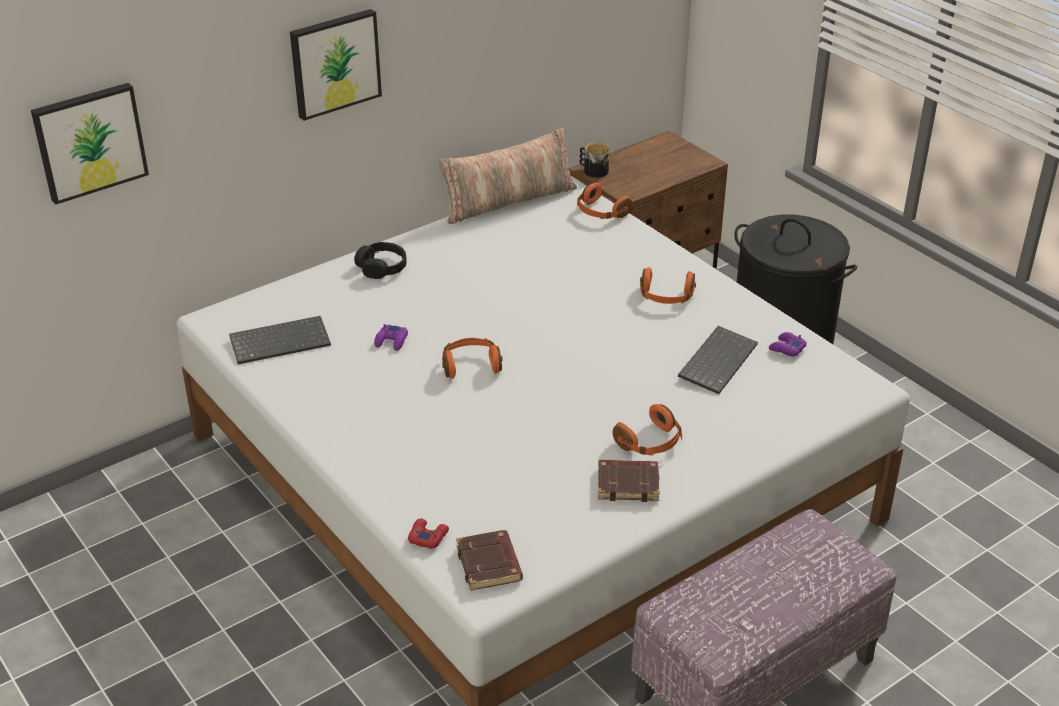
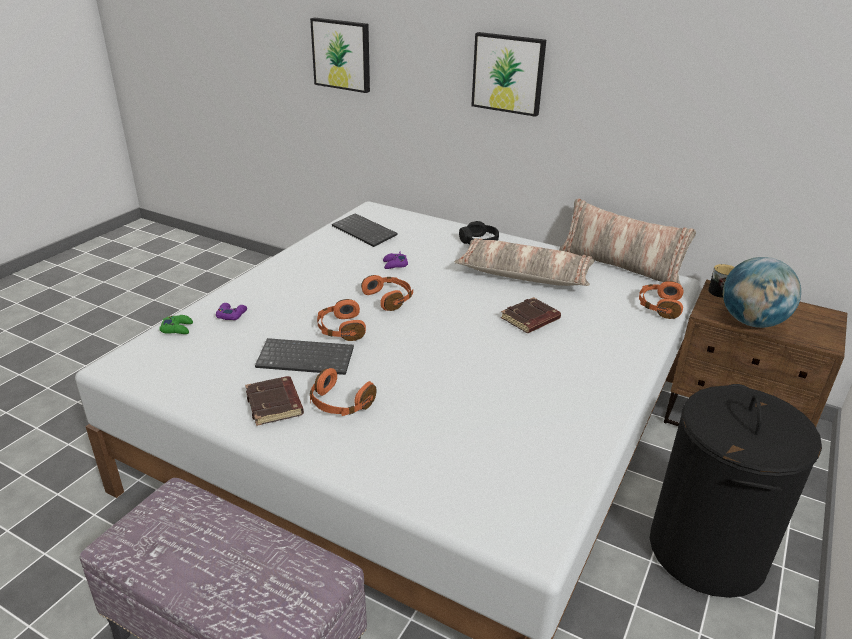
camera: 65 degrees right, 5 degrees down
(428, 536) = (177, 328): red game controller -> green game controller
(483, 263) = (524, 274): none -> pillow
(490, 565) = (151, 361): brown book -> brown book (530, 320)
(655, 179) = (751, 322): none -> globe
(666, 297) = (568, 367): orange headphones -> orange headphones (340, 329)
(716, 360) = (493, 417): keyboard -> keyboard (307, 358)
(786, 348) = (554, 461): purple game controller -> purple game controller (231, 314)

